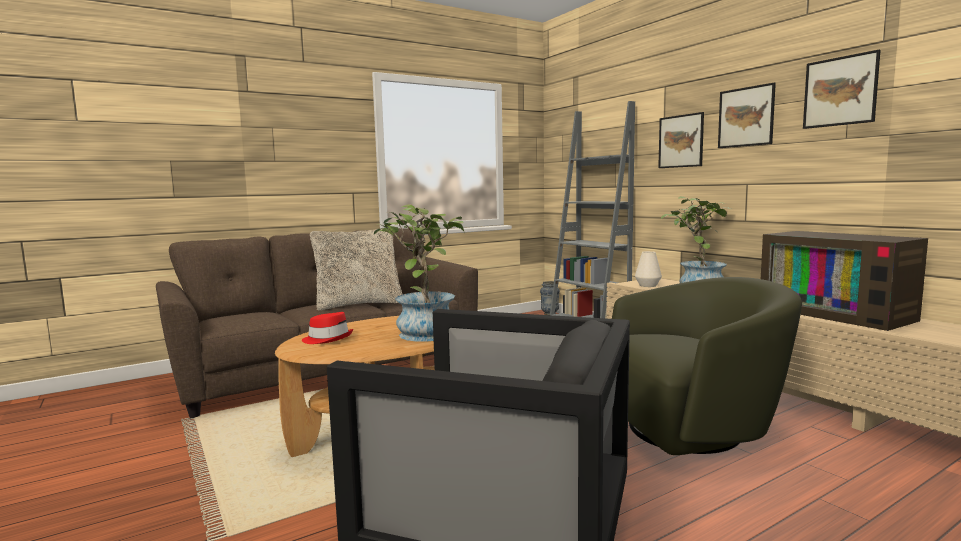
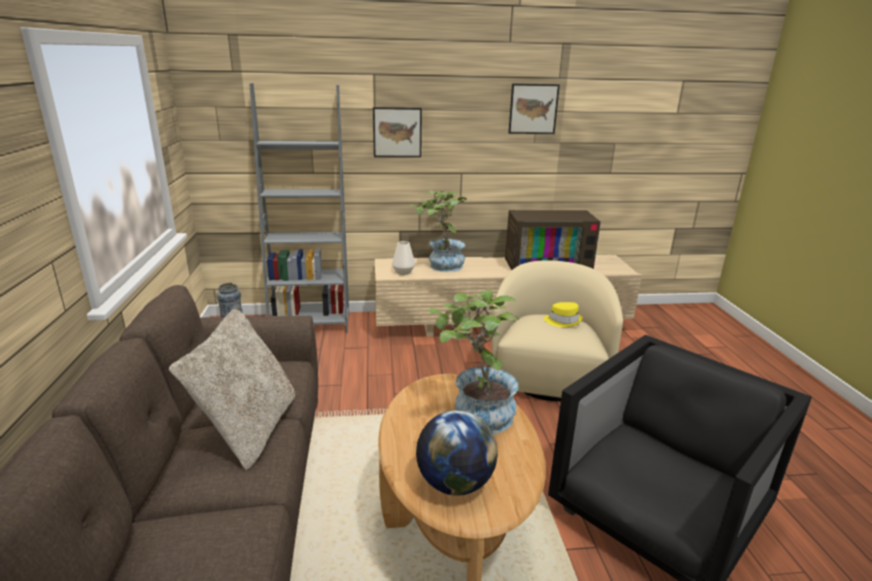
camera: 65 degrees left, 15 degrees up
(328, 339) = (454, 483): red hat -> globe
(692, 428) = (548, 375): green armchair -> beige armchair
(695, 343) = (563, 321): none -> yellow hat
(746, 117) = (462, 118): picture -> none

